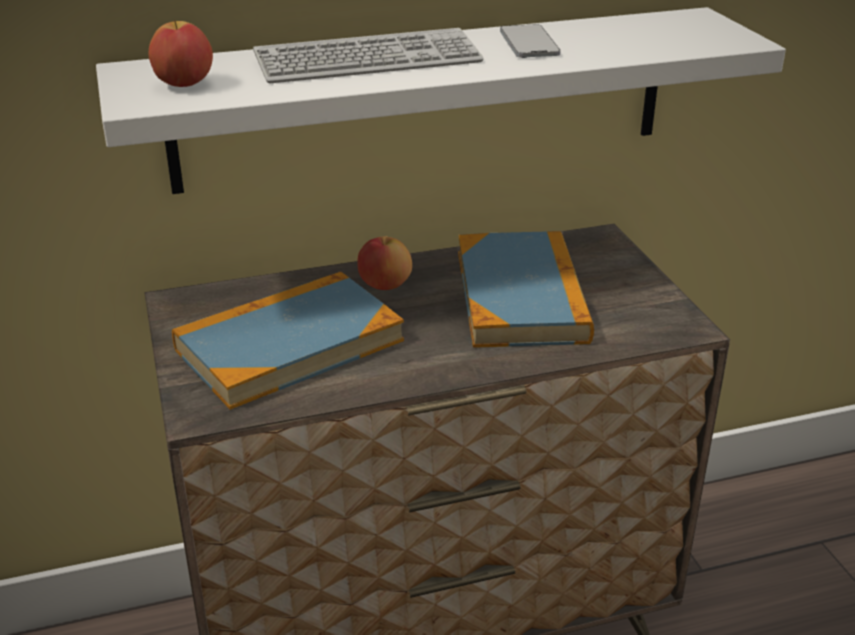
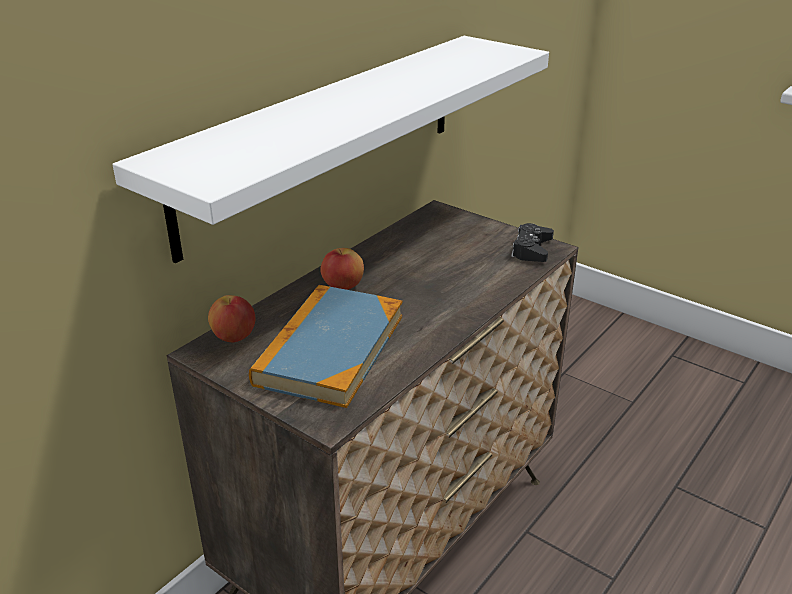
camera: 35 degrees left, 0 degrees up
(184, 84) = (222, 160): apple -> apple (234, 337)
(368, 60) = (324, 112): keyboard -> none
(521, 295) = (436, 262): book -> none
(529, 43) = (406, 78): phone -> none
(659, 321) = (531, 249): none -> black game controller

